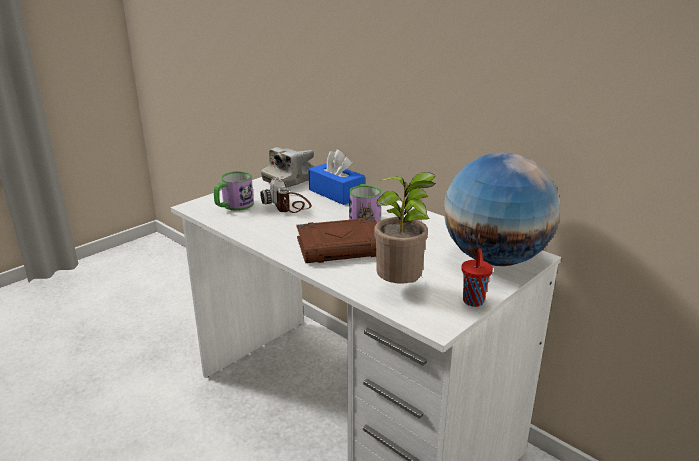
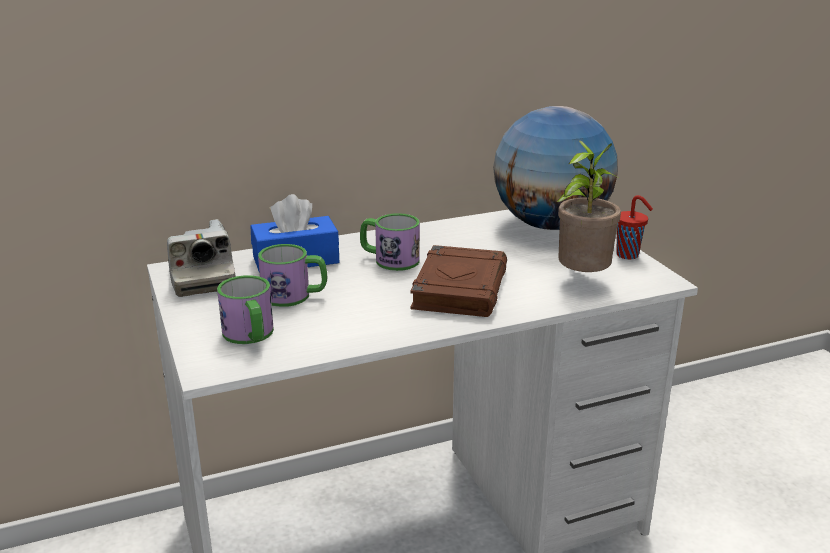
camera: 65 degrees left, 0 degrees up
(288, 204) = (294, 296): camera -> mug

